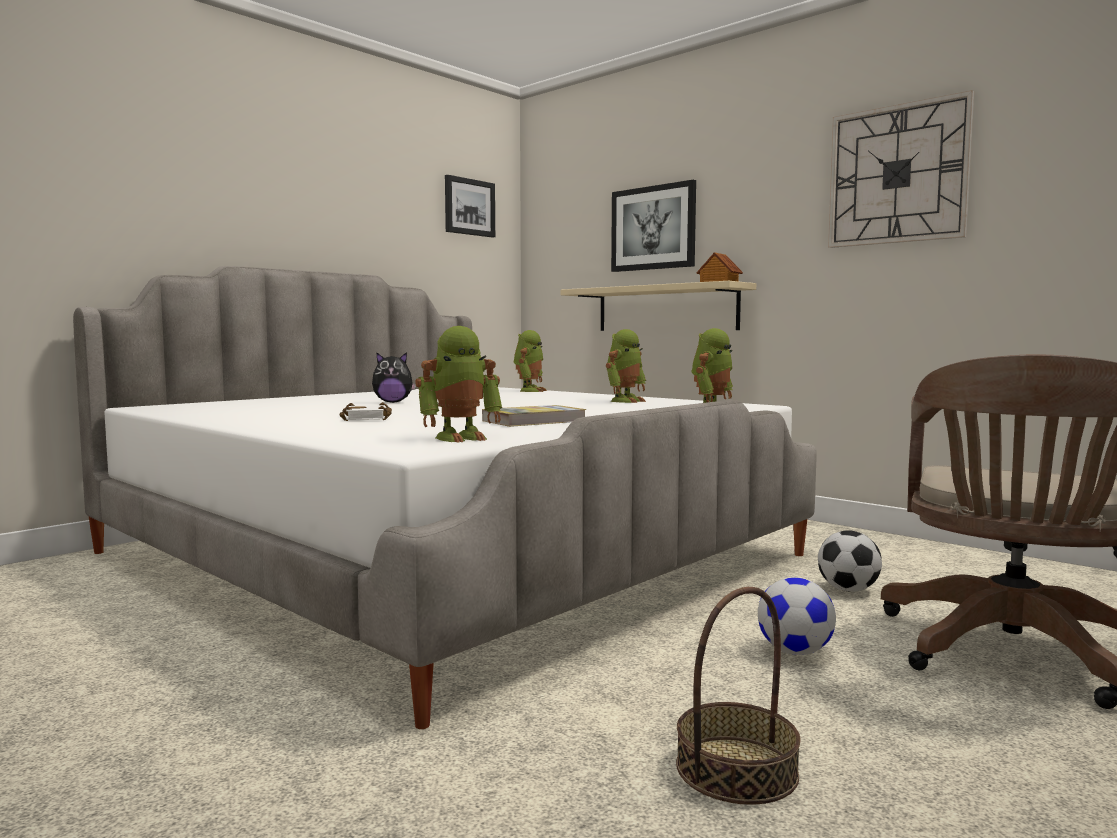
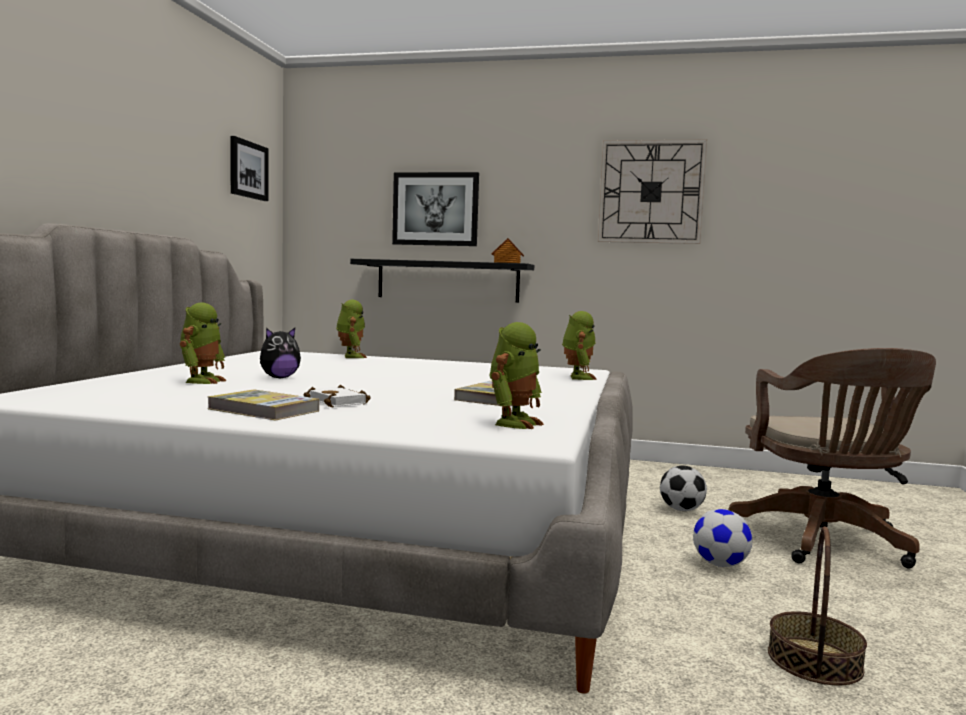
camera: 30 degrees left, 0 degrees up
(285, 420) = (263, 410): none -> book
(625, 401) = (477, 368): toy robot -> toy robot (202, 381)
(666, 309) = (447, 281): beige shelf -> black shelf

